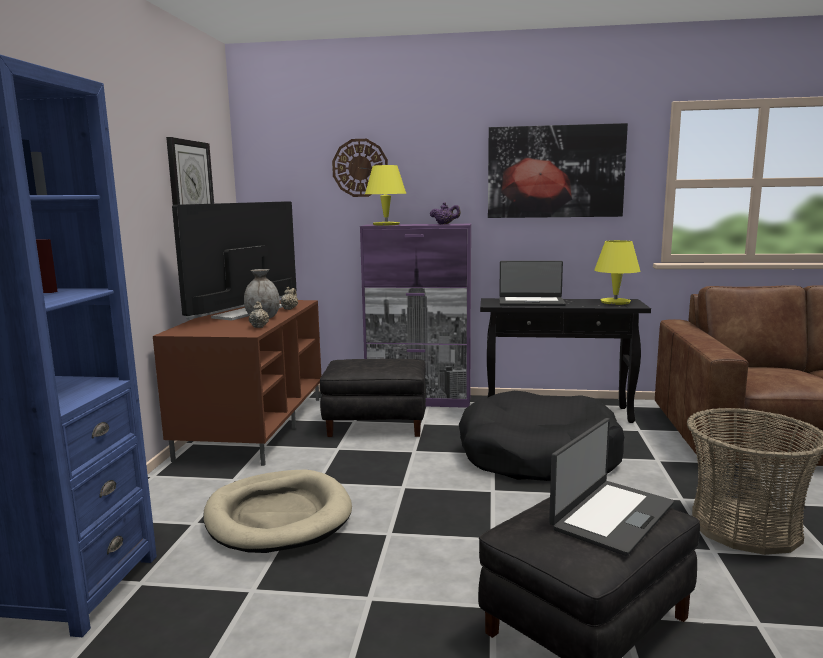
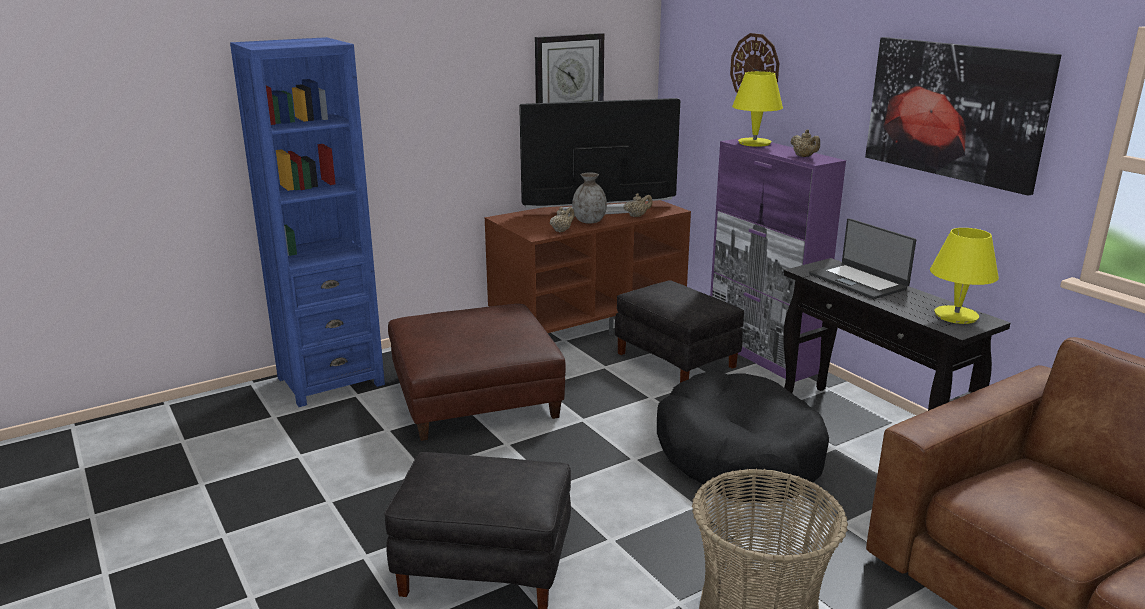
camera: 50 degrees right, 10 degrees up
(278, 516) = (475, 396): beige dog bed -> brown ottoman
(445, 224) = (804, 156): purple teapot -> beige teapot
(611, 515) = (493, 486): laptop -> none

